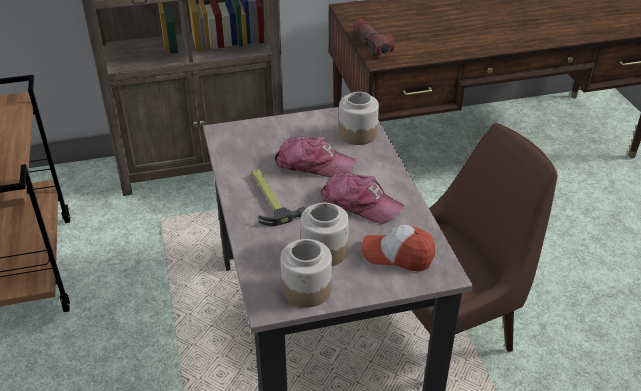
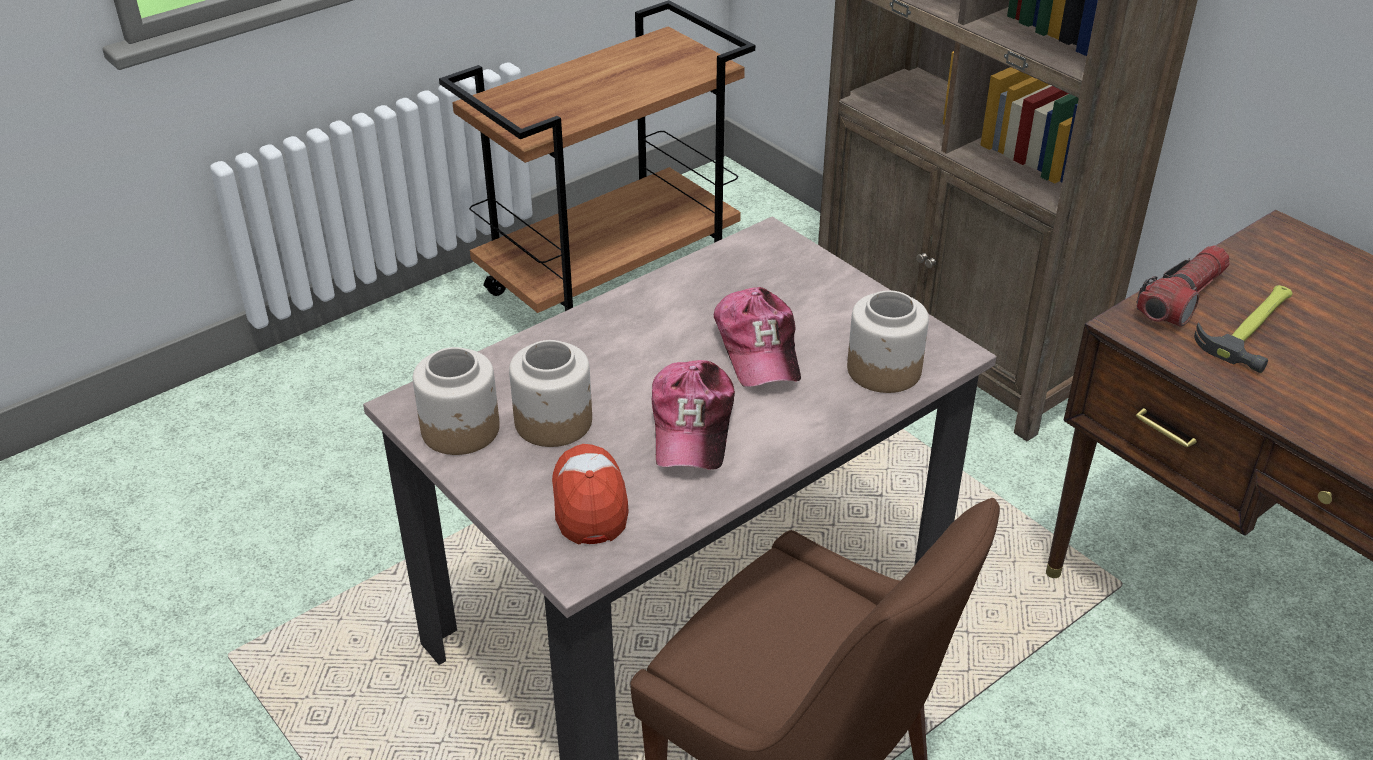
camera: 65 degrees right, 0 degrees up
(269, 198) = (641, 333): hammer -> hammer (1253, 327)

